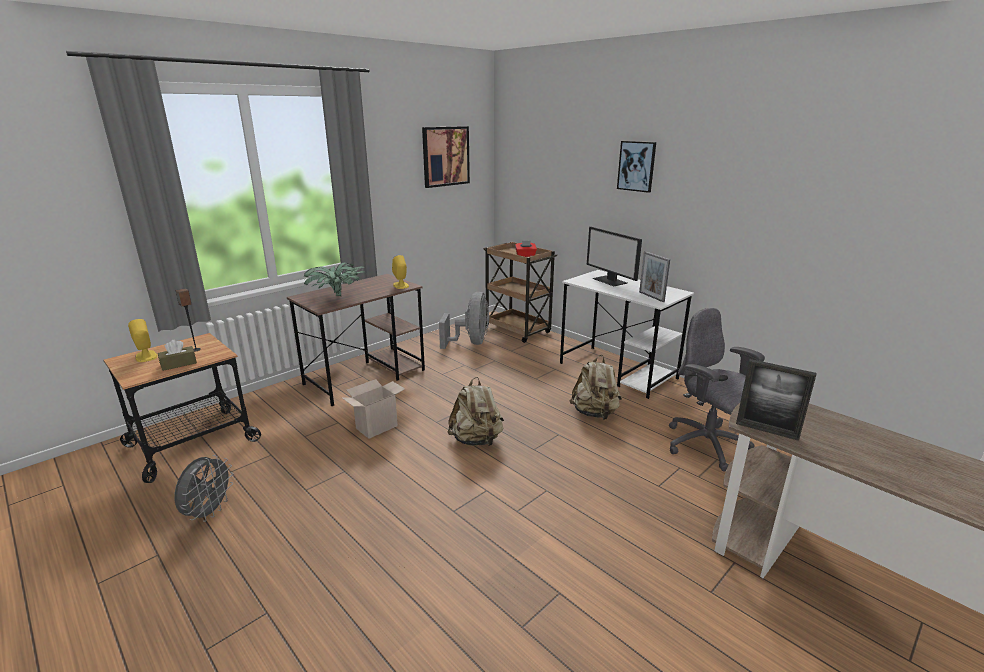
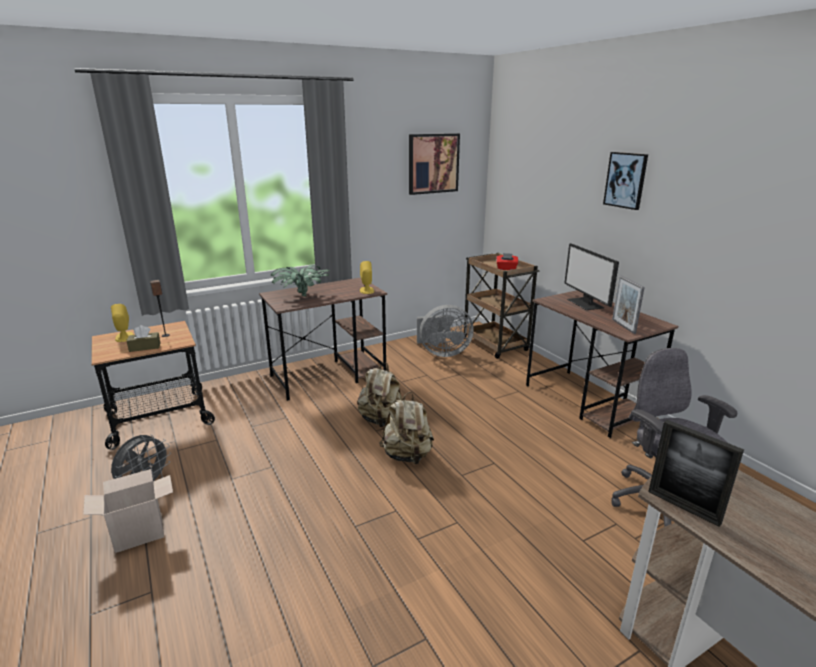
camera: 15 degrees right, 0 degrees up
(377, 426) = (319, 426): cardboard box -> cardboard box (140, 533)
(471, 343) = (442, 353): grey fan -> grey fan turned 60 degrees clockwise
(595, 413) = (542, 446): beige backpack -> beige backpack (381, 420)
(618, 371) = (587, 402): white desk -> brown desk

